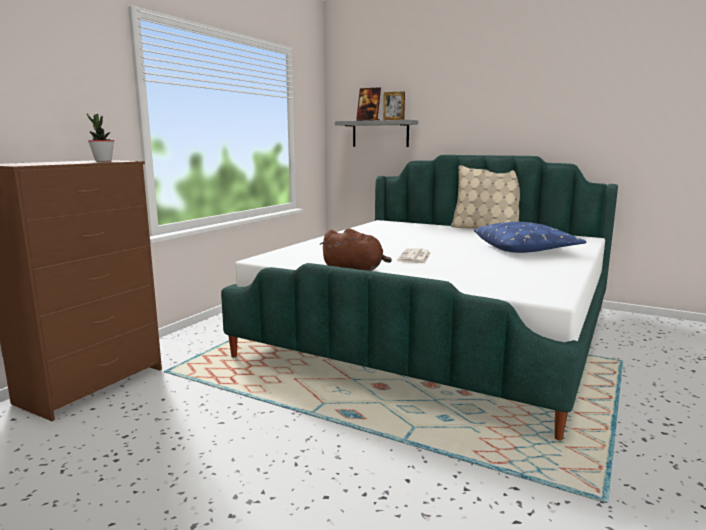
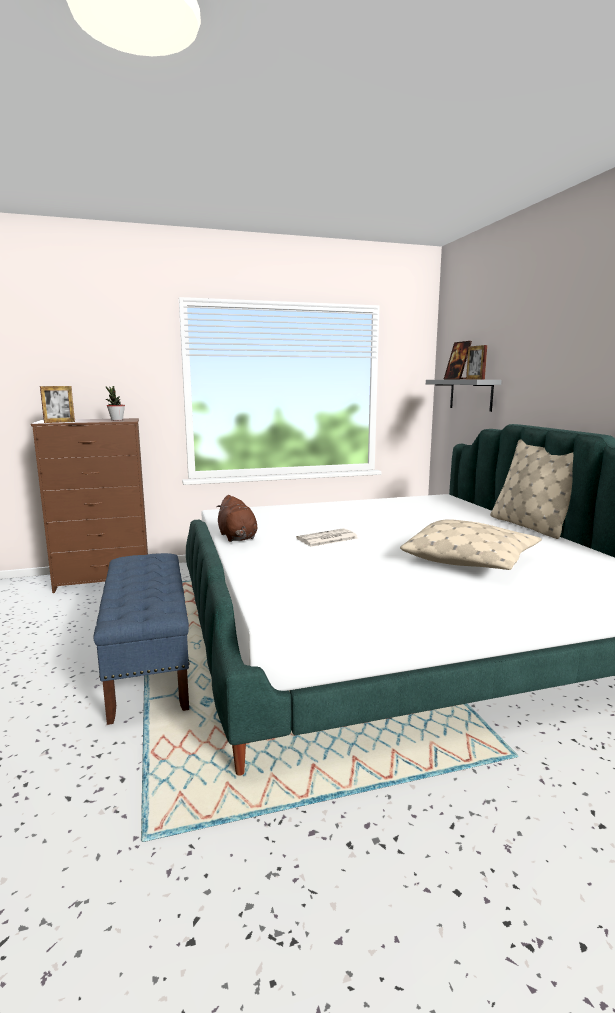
camera: 45 degrees right, 0 degrees up
(47, 164) = (59, 422): none -> picture frame
(339, 421) = (149, 664): none -> blue bench
(526, 249) = (471, 560): blue pillow -> beige pillow

